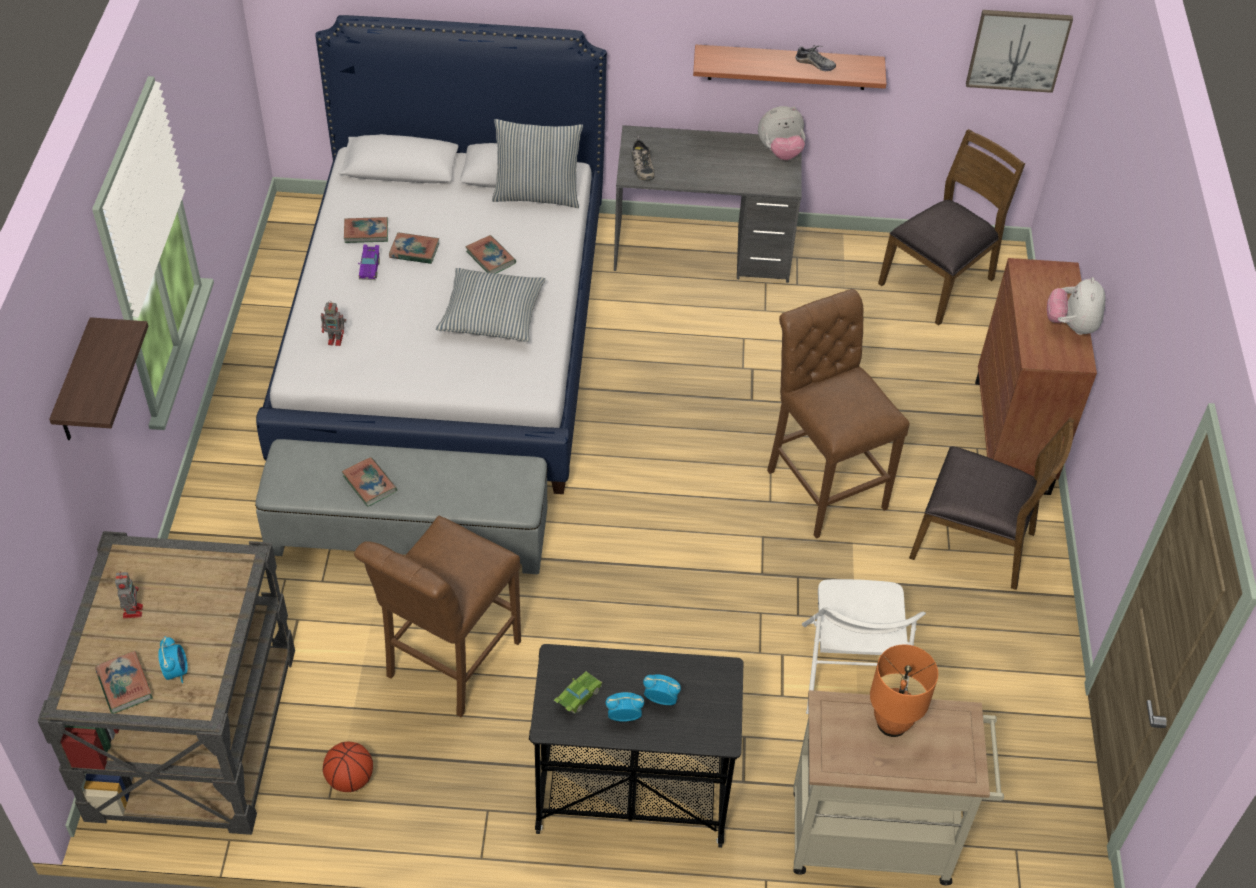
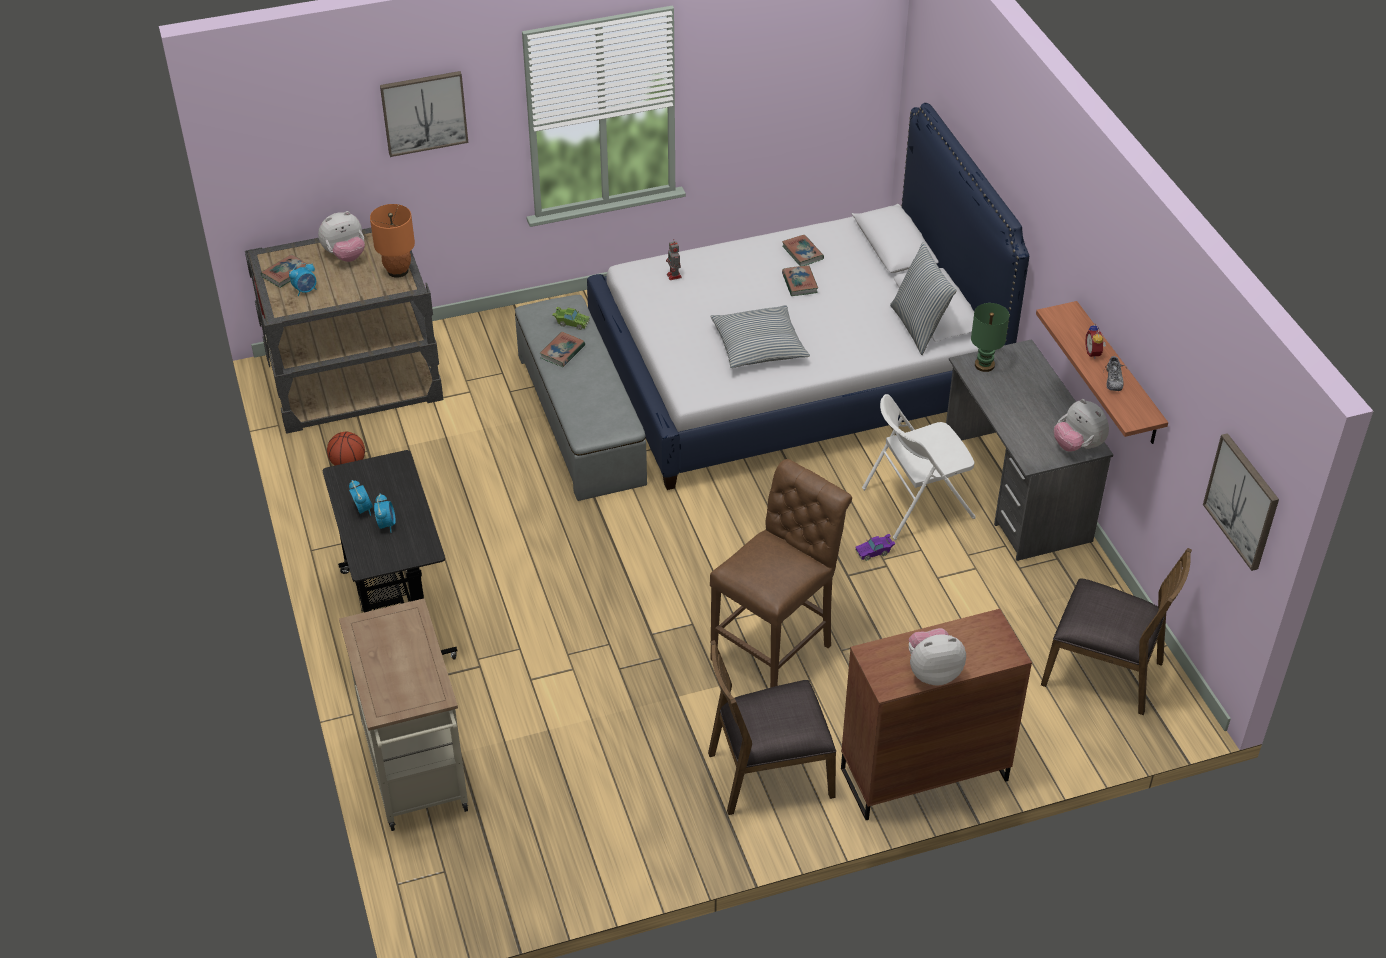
camera: 70 degrees right, 5 degrees down
(76, 385) = (424, 112): shelf -> picture
(133, 610) = (345, 255): toy robot -> plush toy
(370, 268) = (764, 267): purple toy car -> purple toy car (874, 552)
(448, 664) = (468, 479): brown stool -> none
(490, 258) = (822, 325): book -> none
(577, 698) = (368, 481): green toy car -> green toy car (571, 323)
(641, 166) = (985, 365): shoe -> green table lamp
(773, 61) = (1094, 353): none -> alarm clock
(851, 670) = (578, 717): white chair -> white chair (917, 503)
(892, 723) = (412, 654): orange table lamp -> orange table lamp (398, 271)
(974, 543) = (769, 773): brown chair -> brown chair turned 75 degrees clockwise

